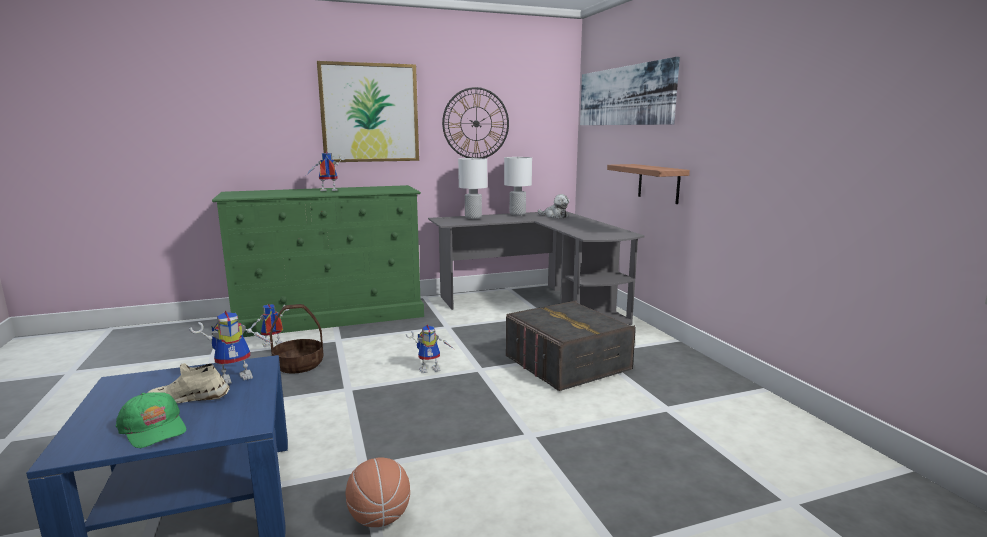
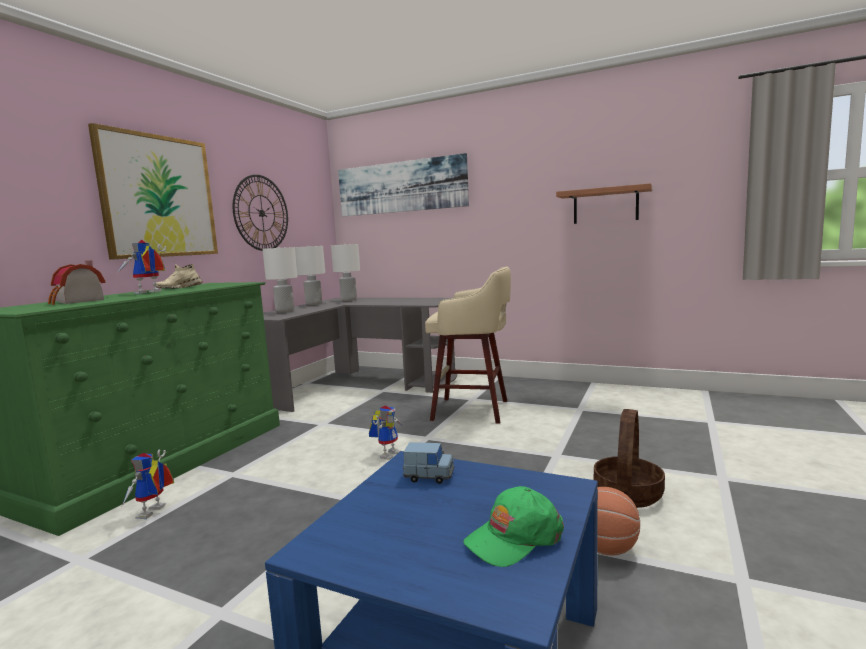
camera: 45 degrees left, 5 degrees down
(154, 428) = (514, 538): green cap -> green cap turned 150 degrees clockwise
(190, 398) = (452, 508): beige shoe -> beige shoe (179, 288)
(237, 376) = (429, 476): toy robot -> blue toy car
(275, 192) = (78, 301): none -> toy house
(299, 365) = (244, 510): basket -> basket (627, 493)
(554, 216) = (348, 300): plush toy -> white table lamp
(567, 363) = (473, 410): grey storage box -> beige stool
(658, 183) = (457, 255): shelf -> shelf (605, 205)

